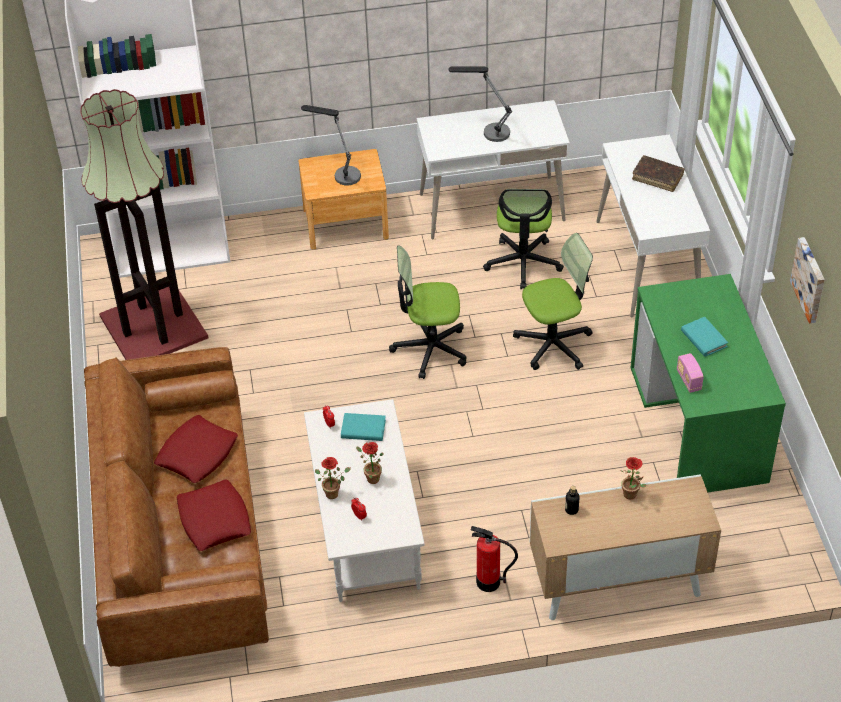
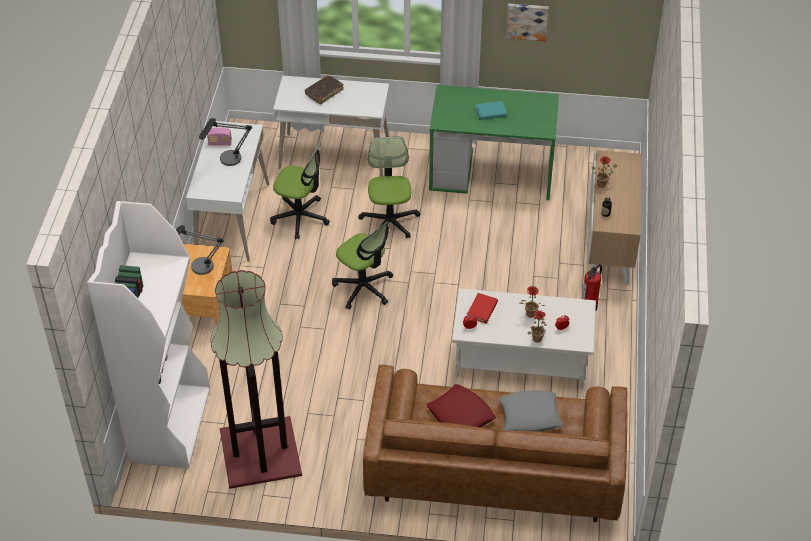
camera: 75 degrees left, 0 degrees up
(214, 520) = (529, 416): red pillow -> grey pillow
(363, 429) = (482, 310): turquoise book -> red book
(430, 348) = (364, 288): office chair -> office chair turned 60 degrees counterclockwise
(688, 380) = (524, 128): radio -> radio (220, 143)

